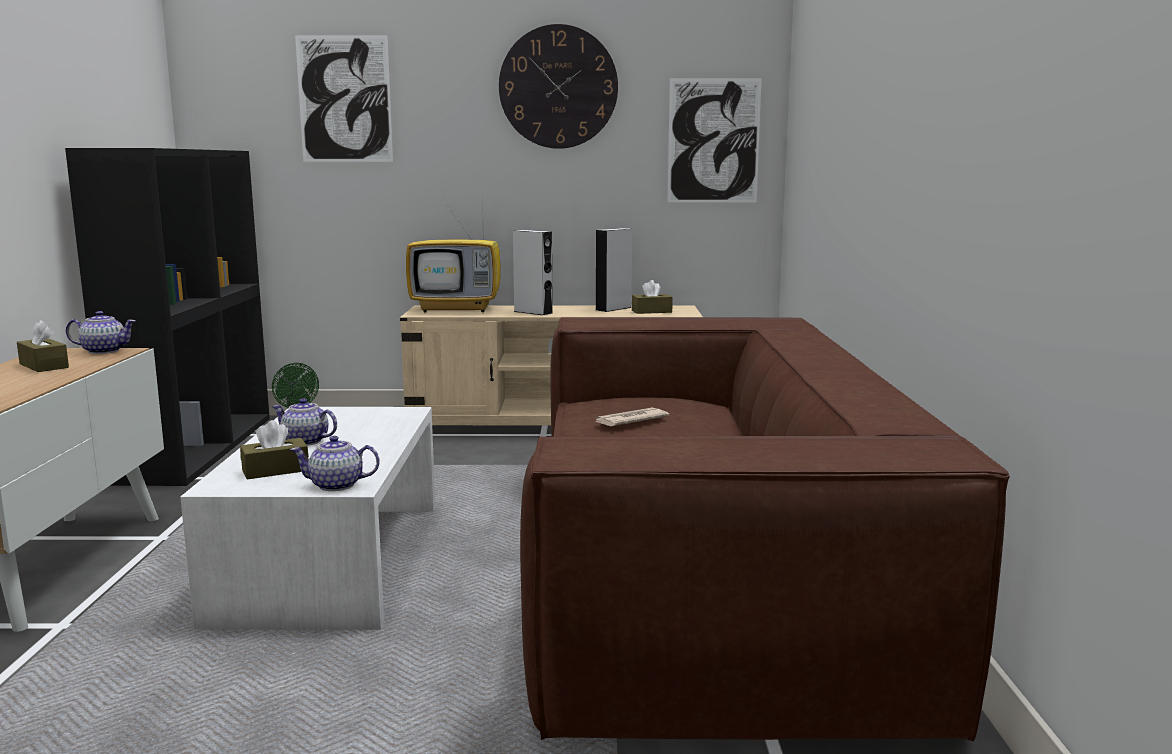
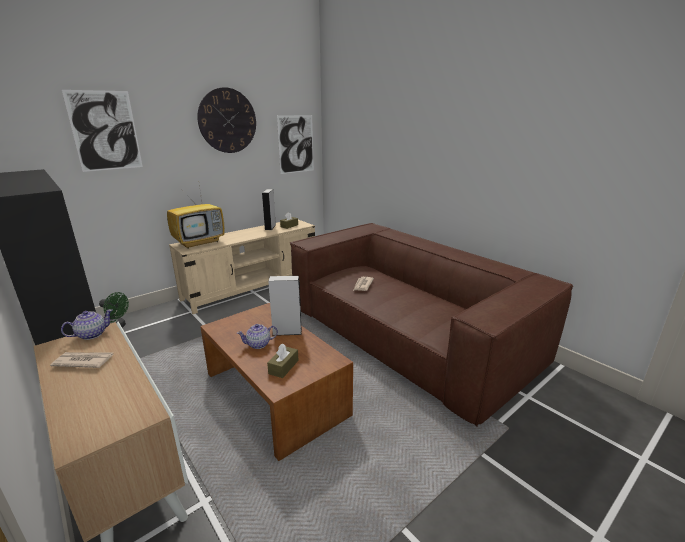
camera: 40 degrees left, 10 degrees up
(44, 366) = (83, 361): brown tissue box -> newspaper
(334, 561) = (276, 393): white coffee table -> brown coffee table
(337, 485) = (328, 363): teapot -> none
(533, 312) = (241, 237): grey speaker -> grey speaker (287, 332)

